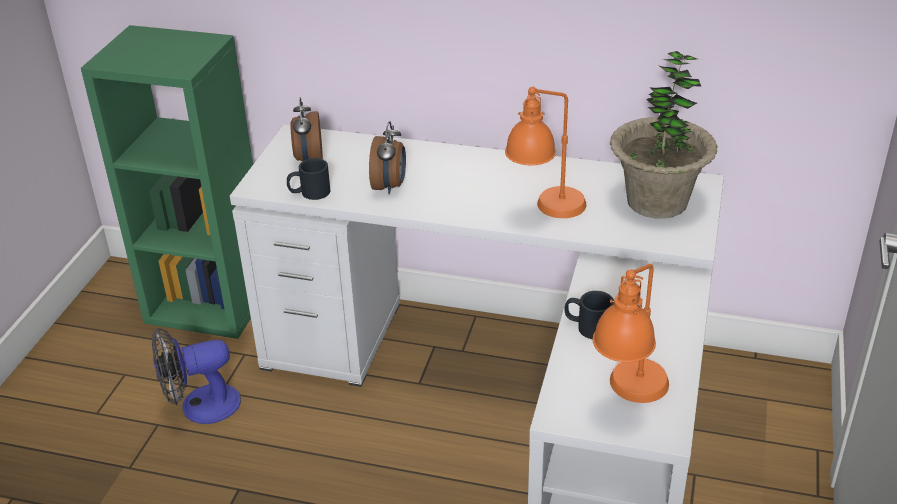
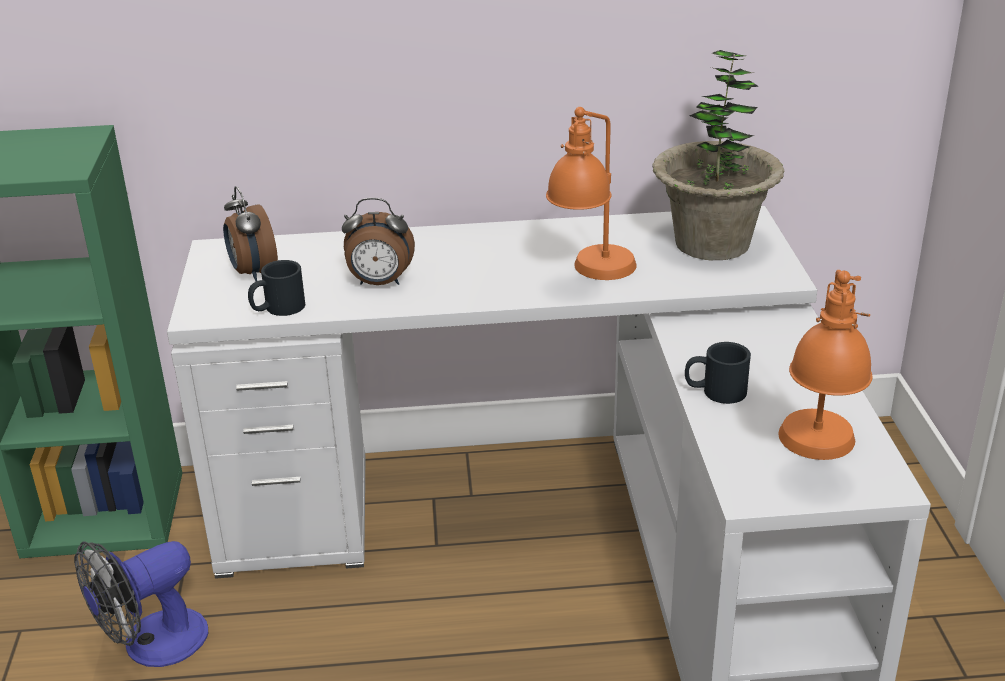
camera: 20 degrees left, 5 degrees down
(390, 186) = (380, 283): alarm clock -> alarm clock turned 105 degrees clockwise

